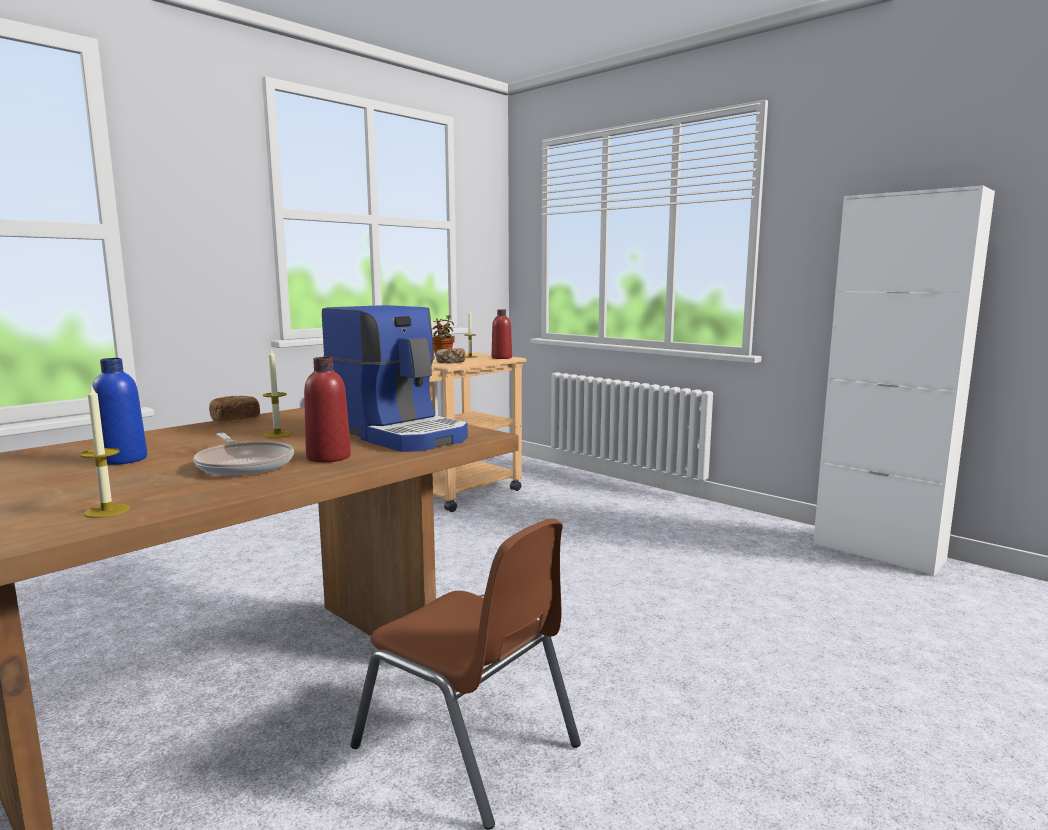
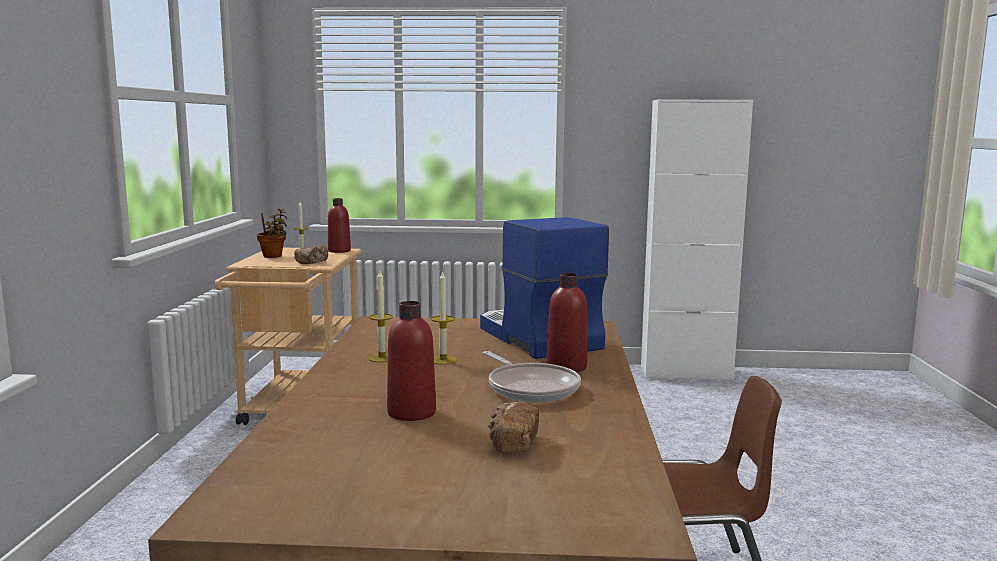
camera: 40 degrees left, 0 degrees up
(107, 511) = (595, 445): candle -> candle (382, 358)
(123, 459) = (411, 413): blue bottle -> red bottle
(236, 420) = (339, 356): bread -> bread (512, 444)
(244, 464) = (530, 388): frying pan -> frying pan turned 45 degrees clockwise
(400, 434) = (536, 338): coffee machine -> coffee machine turned 120 degrees counterclockwise

